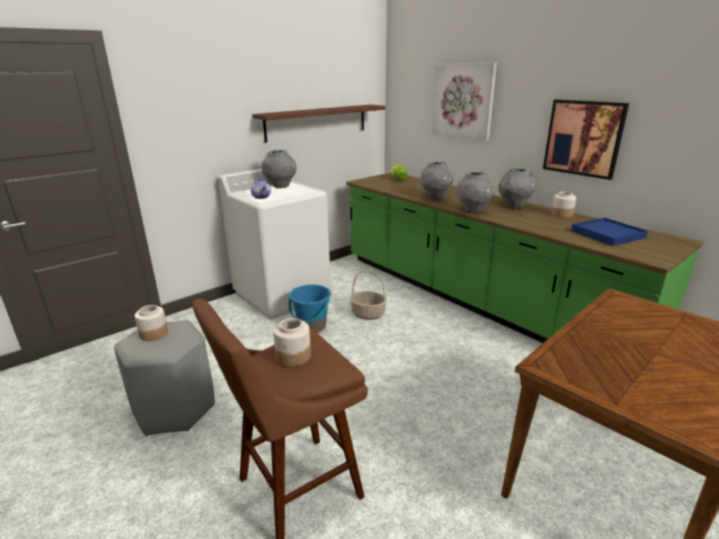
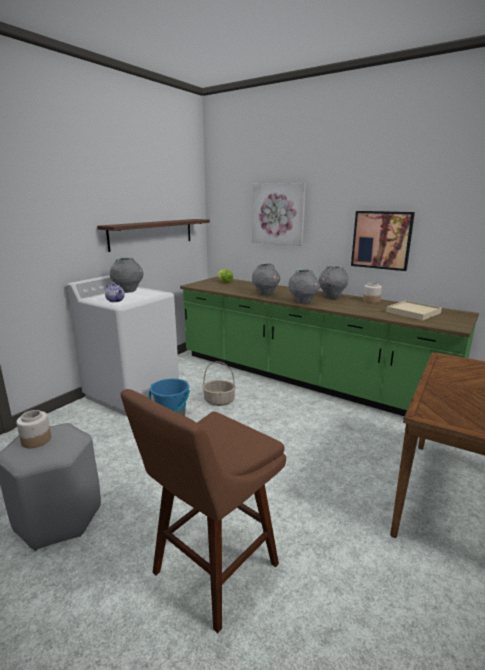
camera: 15 degrees left, 5 degrees down
(293, 356) = (214, 436): jar -> none
(607, 234) = (413, 312): blue tray -> beige tray

